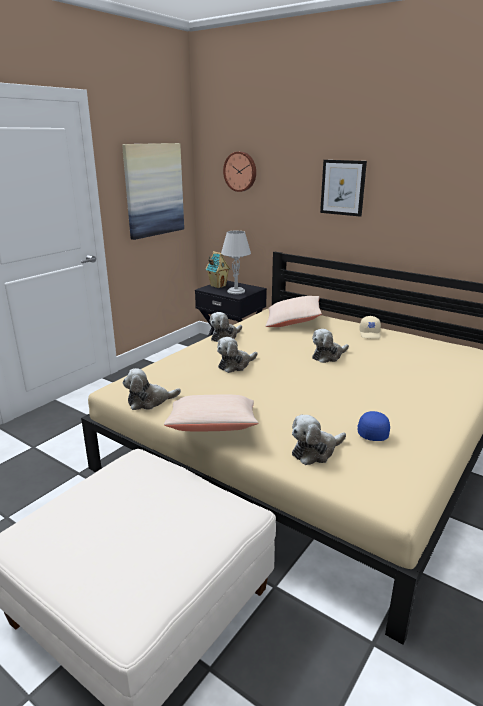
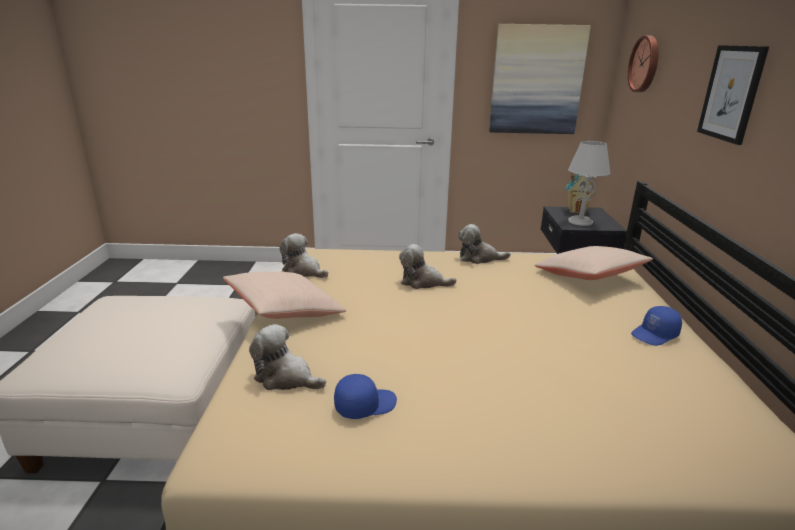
camera: 55 degrees right, 0 degrees up
(328, 356) = (528, 324): plush toy -> none
(370, 334) = (655, 335): beige cap -> blue cap

